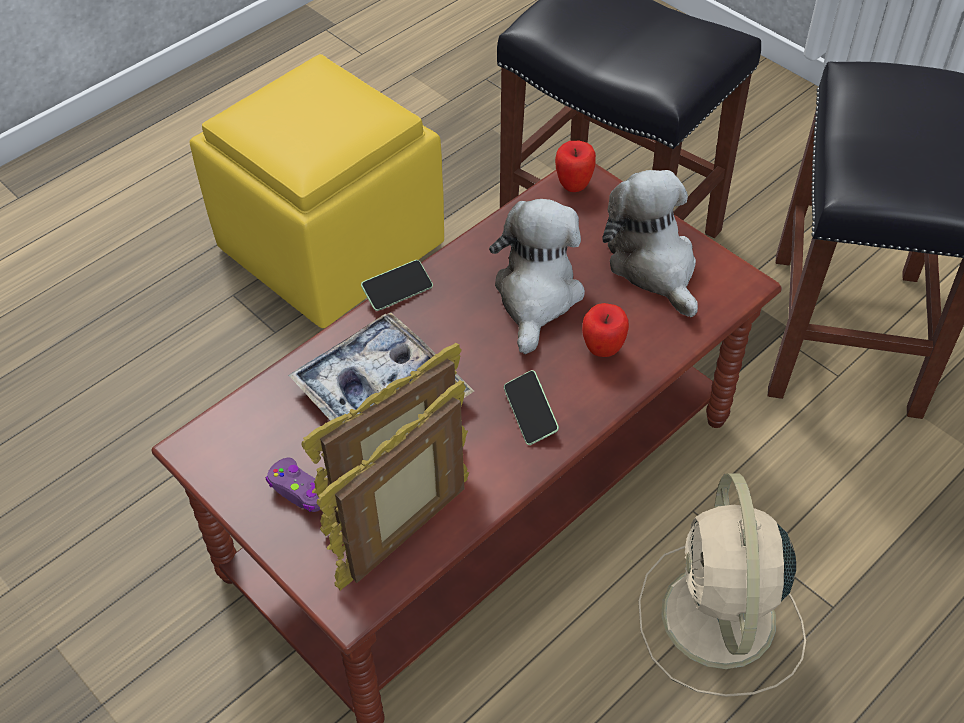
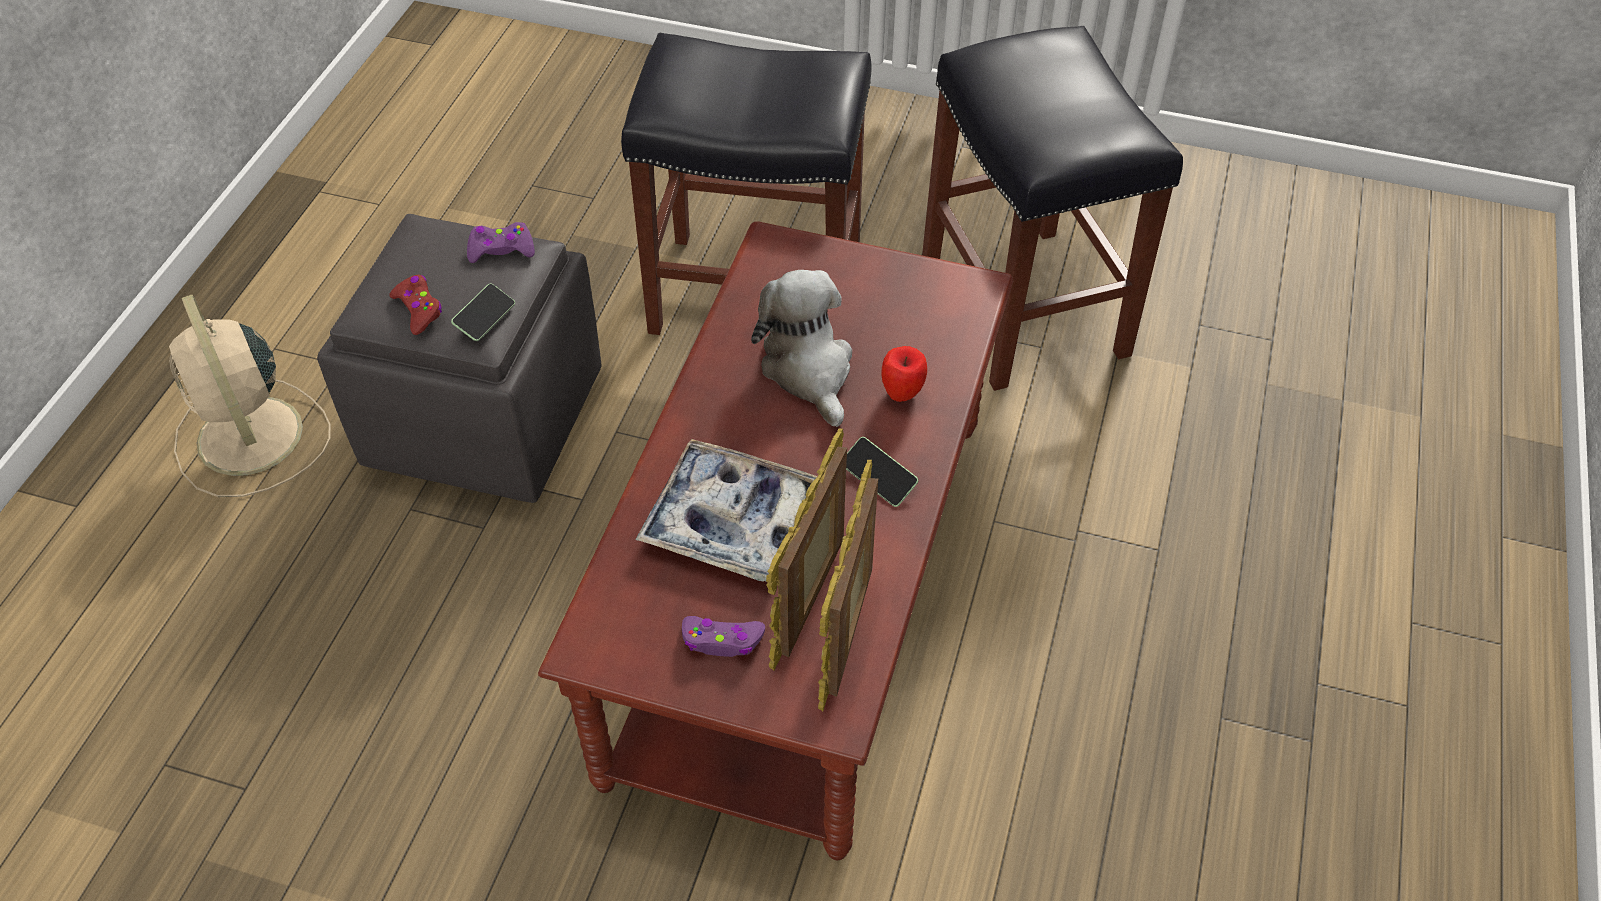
camera: 30 degrees left, 0 degrees up
(271, 129) = (419, 309): none -> red game controller
(331, 246) = (483, 416): yellow ottoman -> grey ottoman
(365, 105) = (501, 249): none -> purple game controller
(397, 292) = (675, 419): phone -> phone (485, 319)
(574, 185) = (770, 253): apple -> none
(654, 265) = (893, 300): plush toy -> none
(719, 621) = (1075, 606): beige fan -> beige fan (251, 439)

